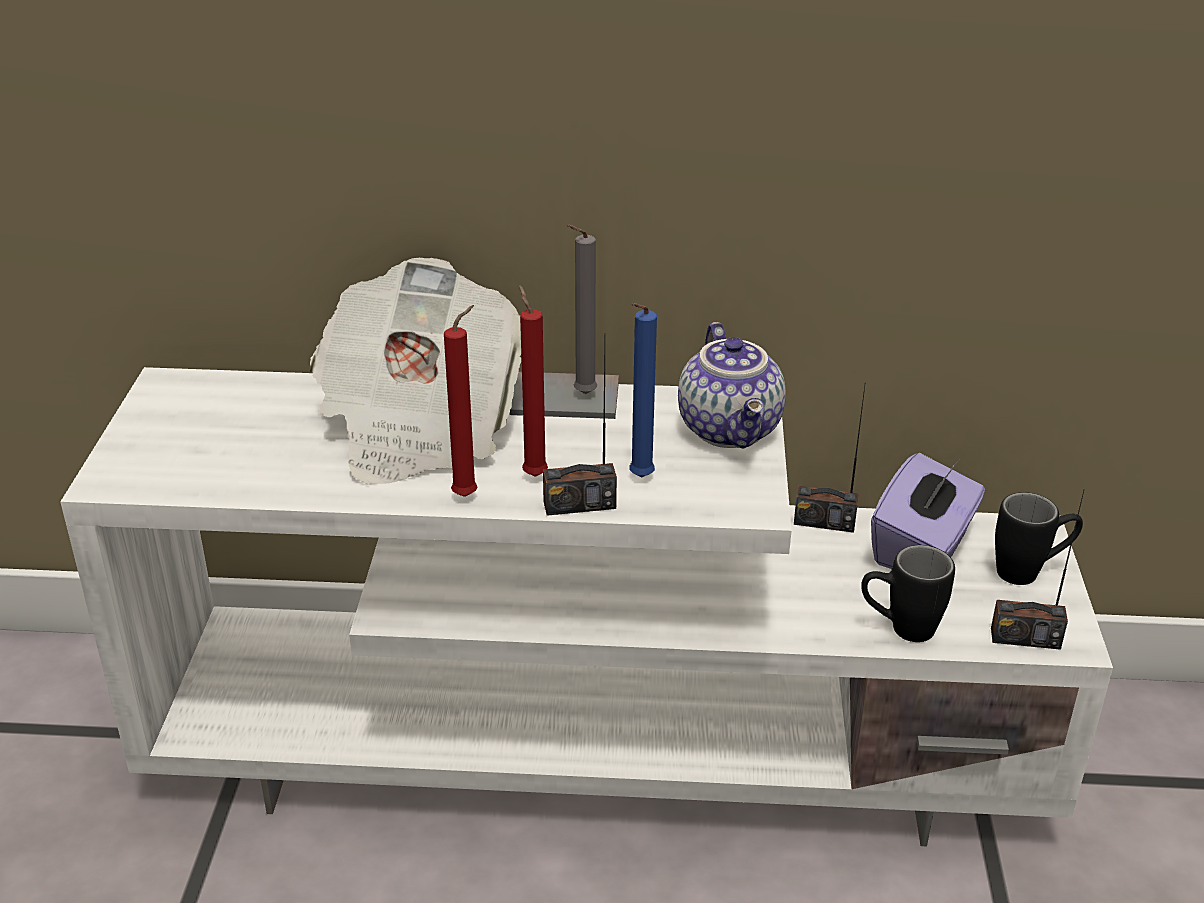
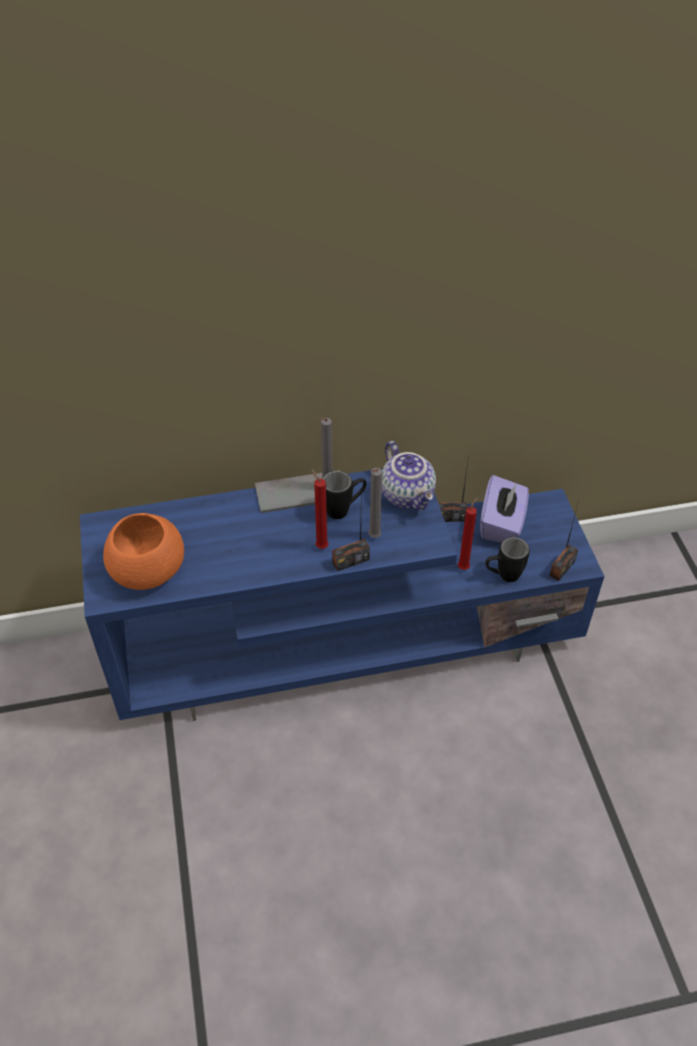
camera: 15 degrees left, 15 degrees up
(205, 458) = (147, 571): none -> orange bowl
(419, 423) = (248, 524): newspaper -> none
(468, 495) = (293, 566): red candle -> red candle (464, 567)
(605, 749) = (351, 644): white tv stand -> blue tv stand
(638, 479) = (373, 538): blue candle -> grey candle
(1025, 638) = (562, 568): radio -> radio turned 45 degrees counterclockwise
(1030, 572) = (555, 528): black mug -> black mug (344, 509)

